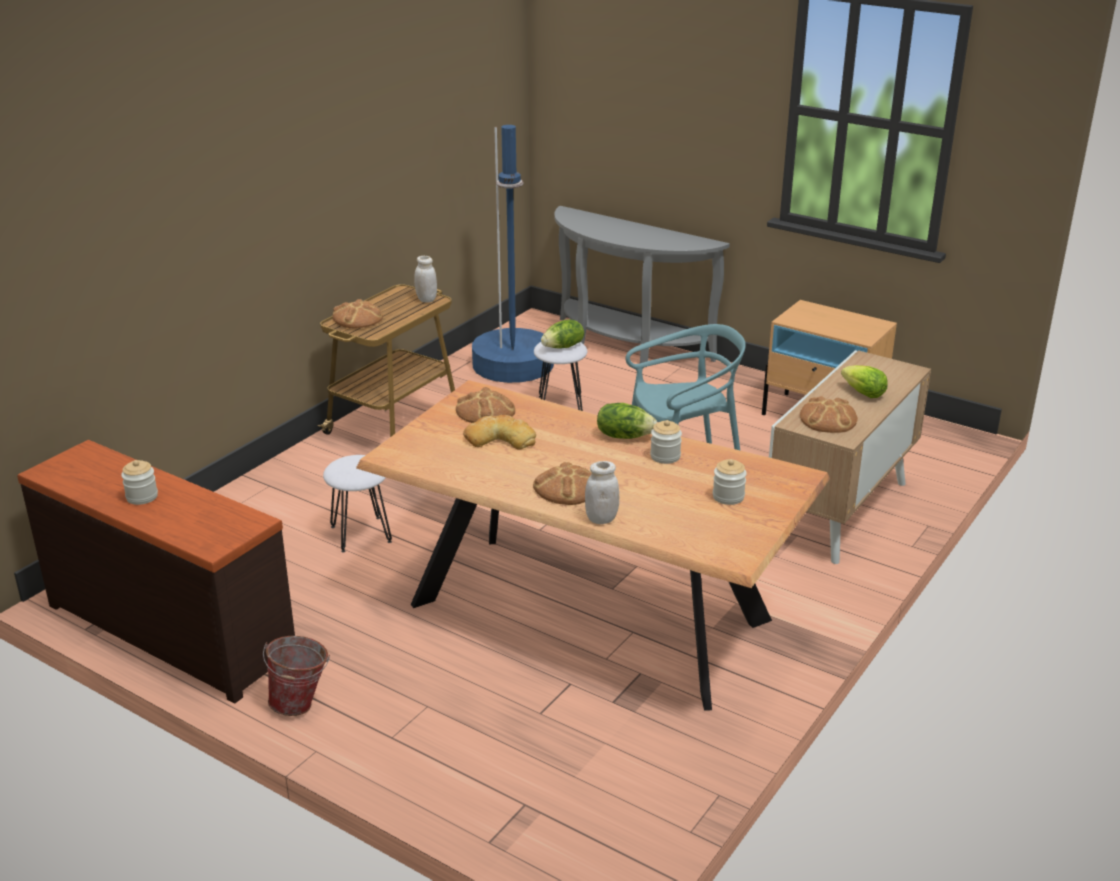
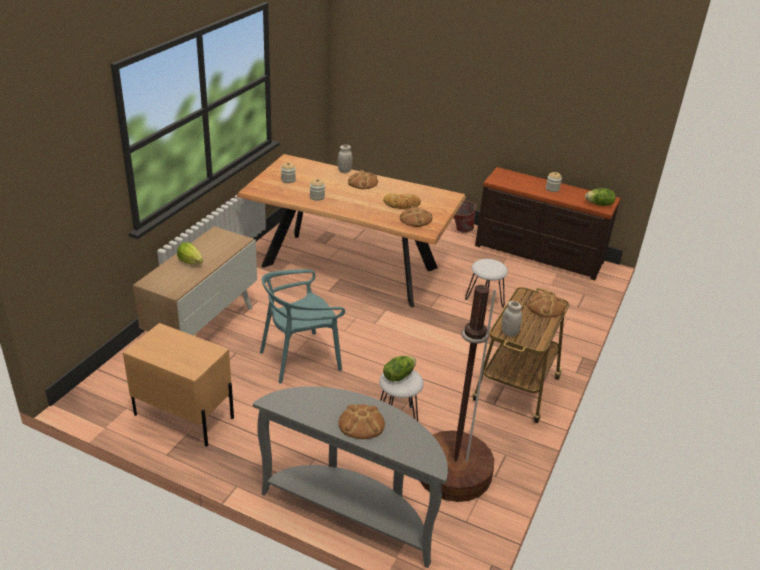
camera: 170 degrees right, 5 degrees up
(513, 365) = (453, 472): blue floor lamp -> brown floor lamp
(624, 436) = (338, 207): lettuce -> lettuce (599, 204)
(828, 419) = (220, 243): bread -> bread (361, 423)

